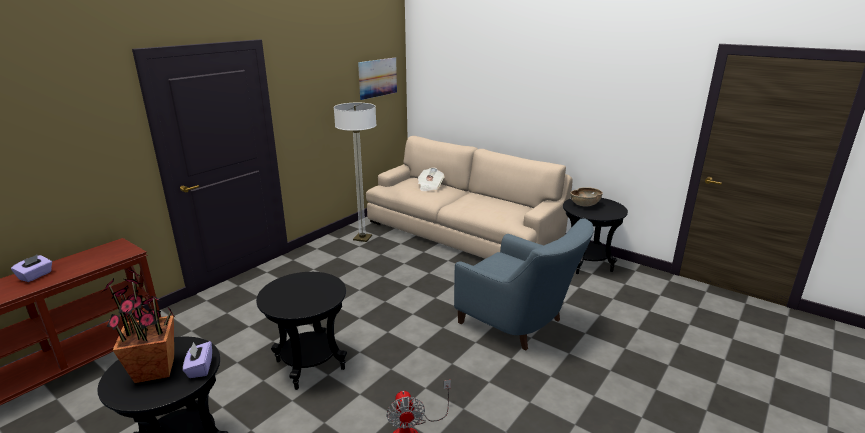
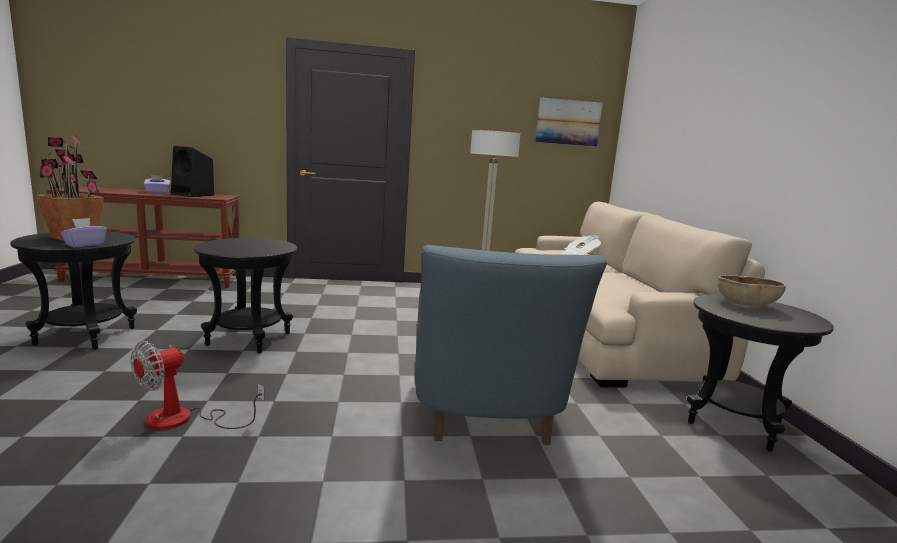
camera: 45 degrees right, 10 degrees down
(87, 260) = (193, 195): none -> black speaker

